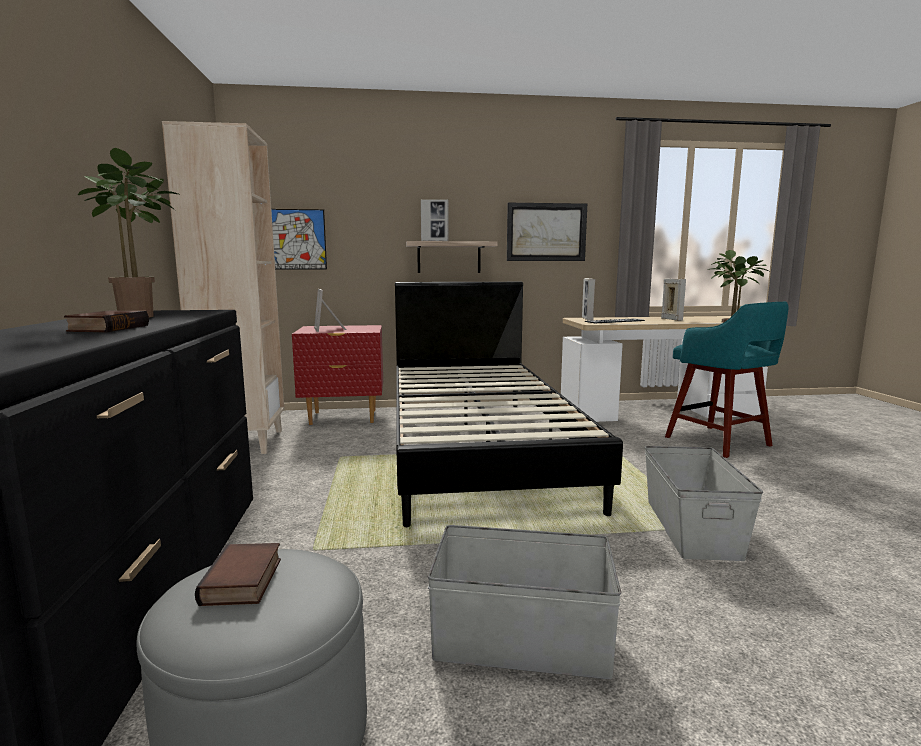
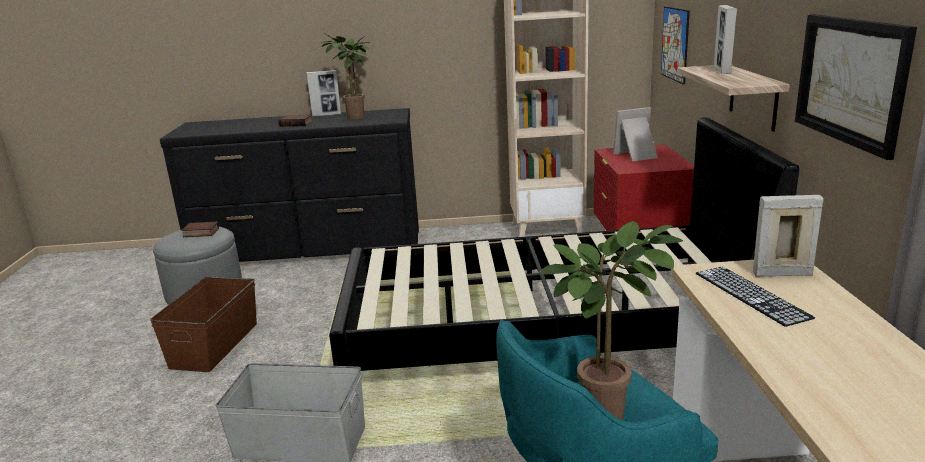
camera: 95 degrees right, 10 degrees up
(522, 642) = (214, 345): grey storage box -> brown storage box
(671, 319) = (847, 366): picture frame -> picture frame (327, 115)

